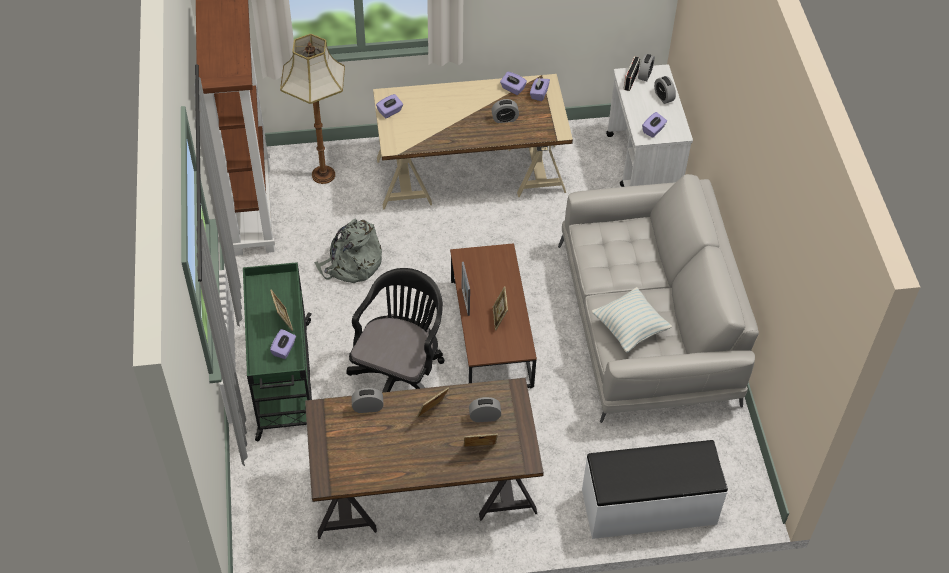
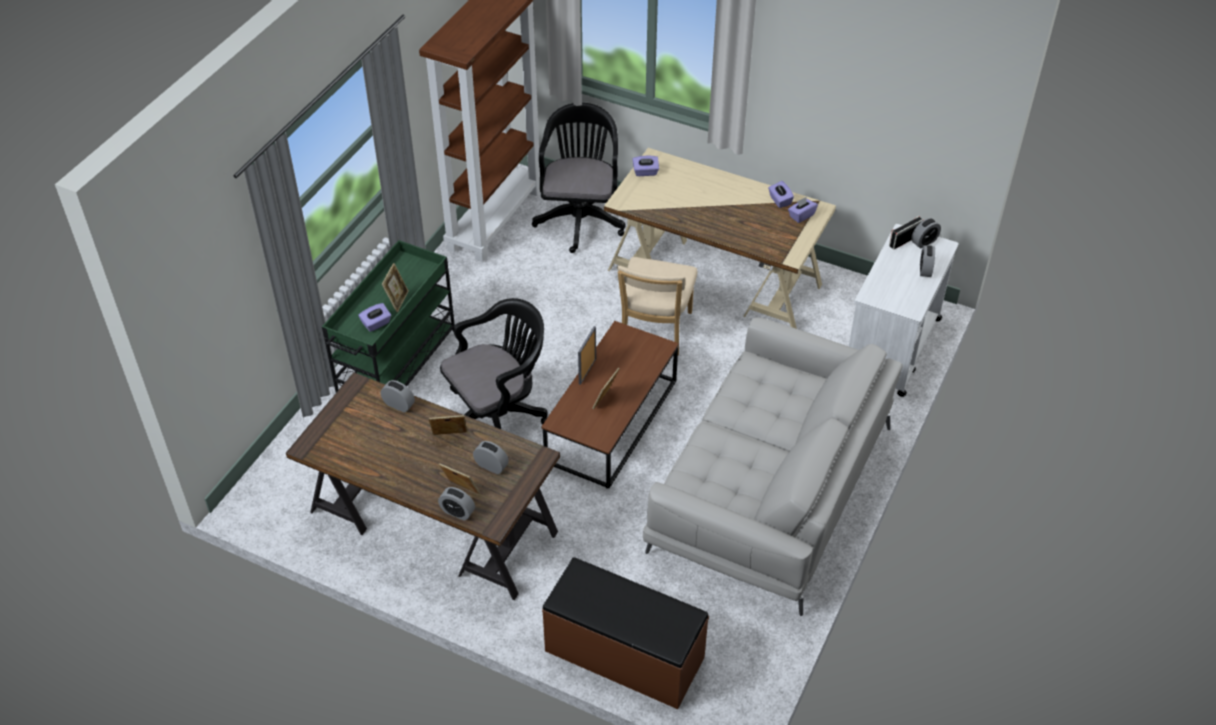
camera: 35 degrees right, 5 degrees down
(323, 174) = (580, 218): floor lamp -> black office chair
(351, 264) = (539, 303): grey backpack -> none
(462, 243) = (654, 332): none -> beige chair
(504, 119) = (747, 223): alarm clock -> alarm clock (457, 512)
(630, 329) = (716, 469): pillow -> none
(649, 507) = (624, 655): white bench -> brown bench
(653, 130) = (886, 295): purple tissue box -> none

